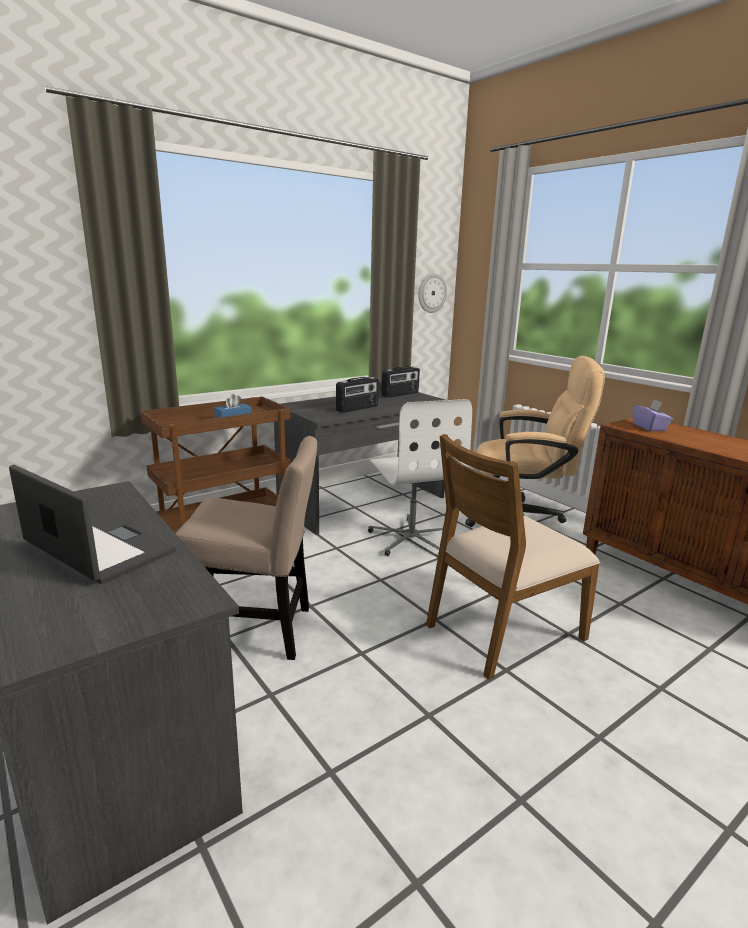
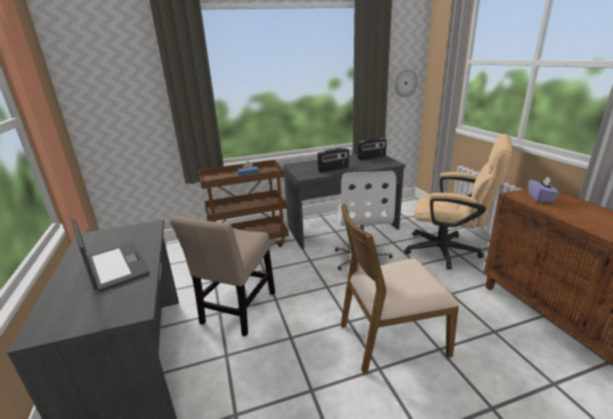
camera: 20 degrees right, 5 degrees up
(256, 630) = (237, 310): beige chair -> beige chair turned 90 degrees clockwise

